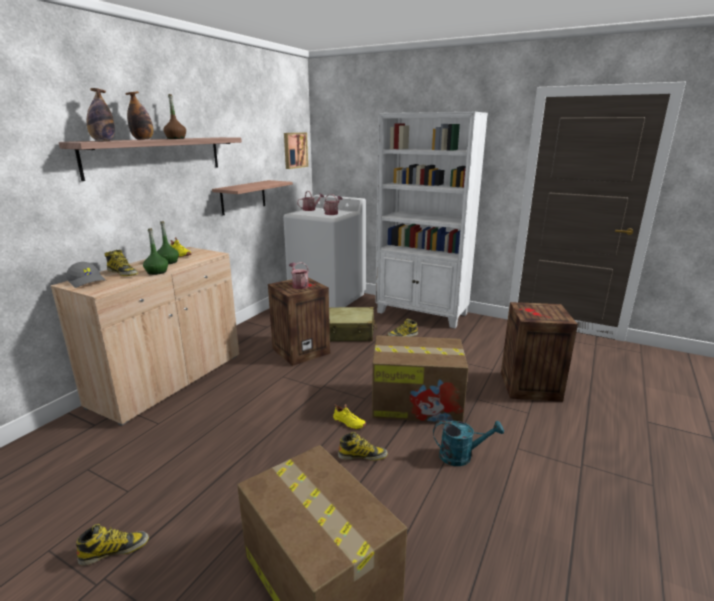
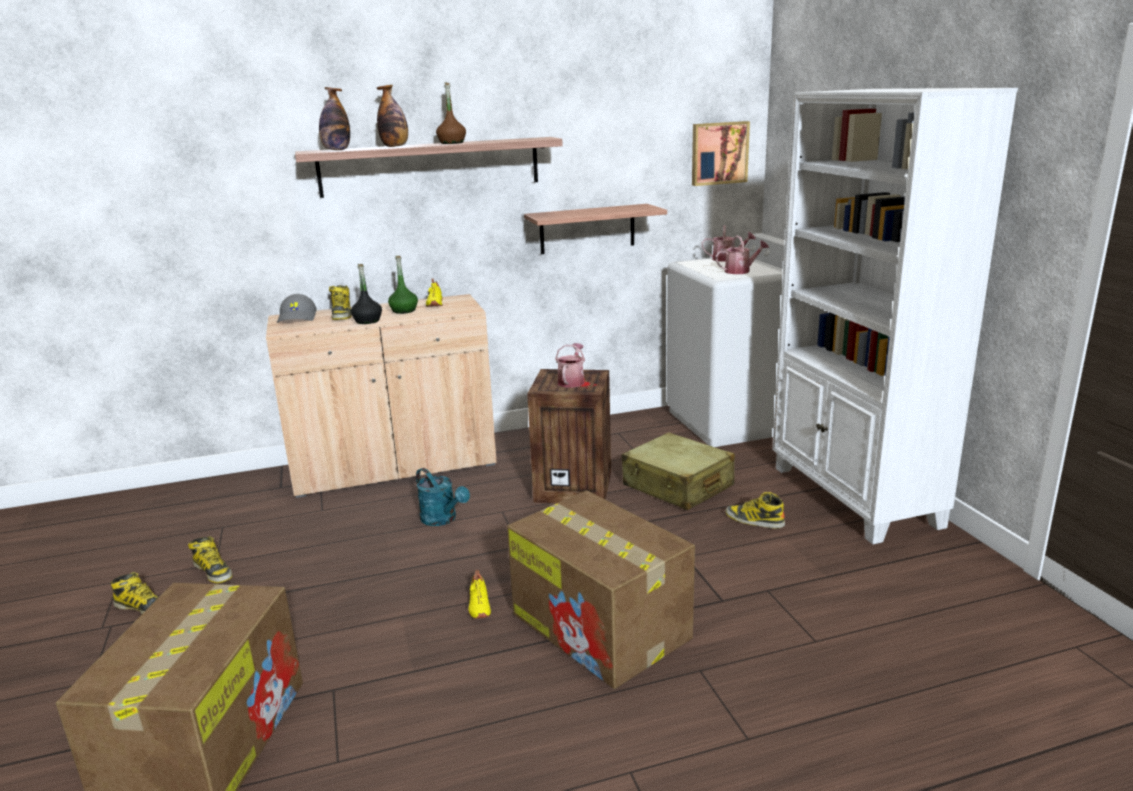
camera: 45 degrees right, 0 degrees up
(157, 272) = (367, 321): green bottle -> black bottle
(362, 455) = (430, 651): boot -> boot (213, 571)
(461, 456) = (536, 728): turquoise watering can -> turquoise watering can (442, 519)
(529, 386) = (832, 702): crate -> none

